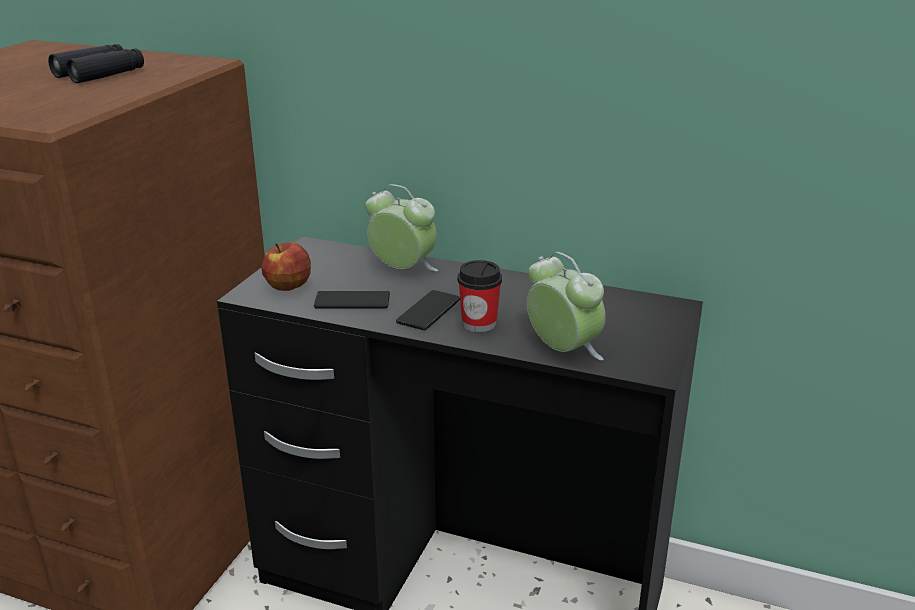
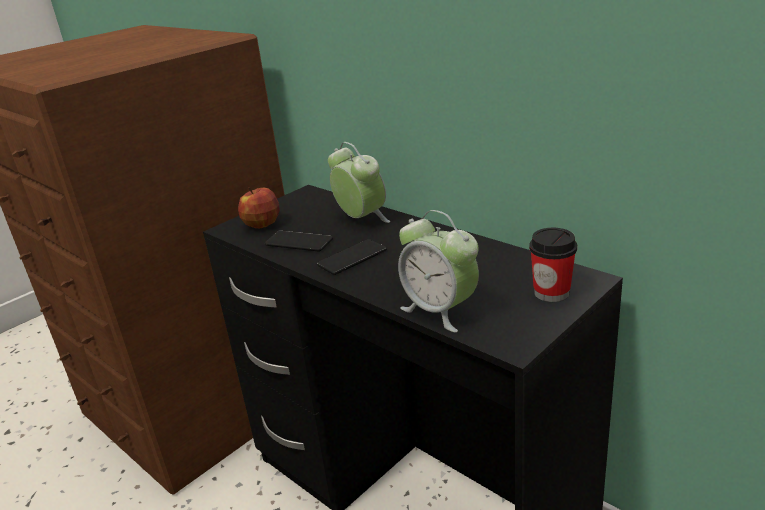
camera: 25 degrees right, 0 degrees up
(99, 73) = (141, 45): black binoculars -> none
(479, 324) = (385, 274): cup -> cup (551, 292)
(562, 351) = (440, 311): alarm clock -> alarm clock turned 150 degrees clockwise

